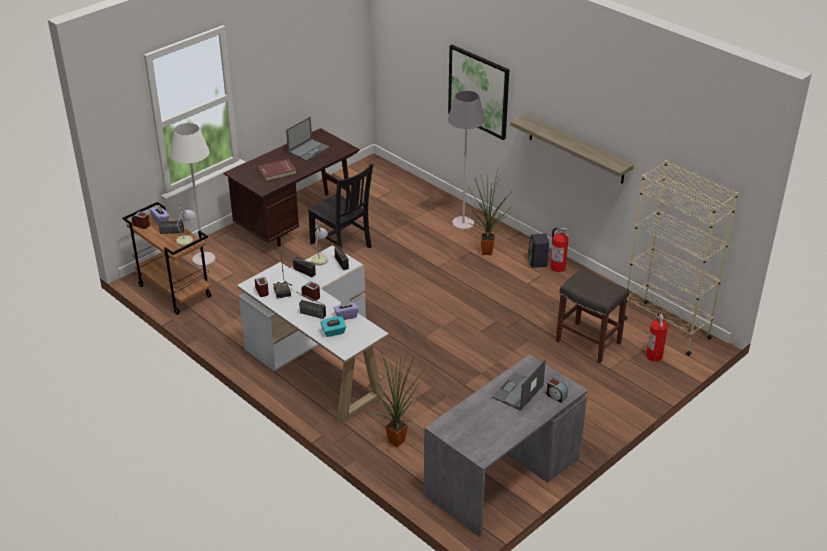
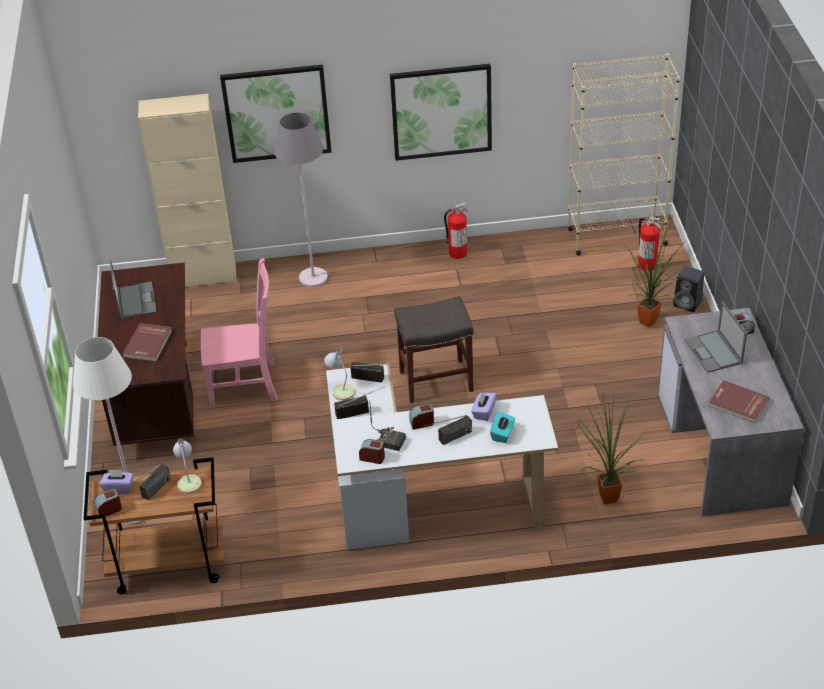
camera: 50 degrees left, 5 degrees up
(342, 246) = (245, 384): black chair -> pink chair
(416, 185) = (204, 276): none -> beige cabinet
(474, 425) = (738, 404): none -> red book
(486, 254) = (382, 288): potted plant -> potted plant (650, 324)
(538, 263) = (435, 262): black speaker -> black speaker (688, 304)
(576, 149) = (441, 111): shelf -> picture
(589, 342) = (588, 293): grey stool -> grey stool (437, 380)

